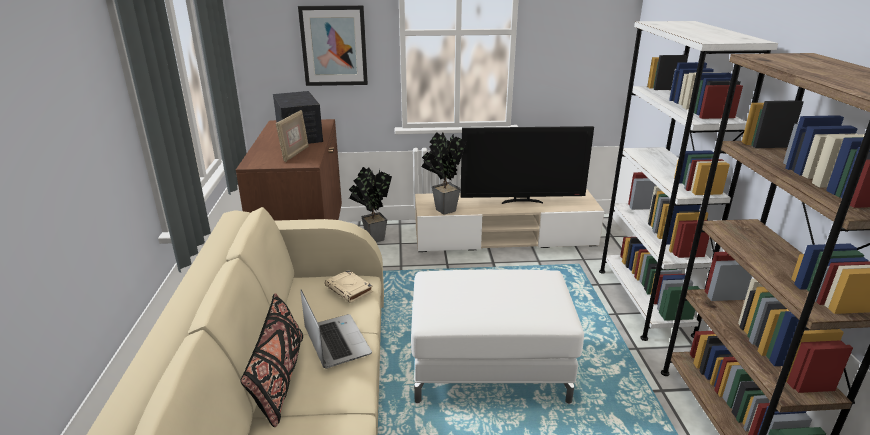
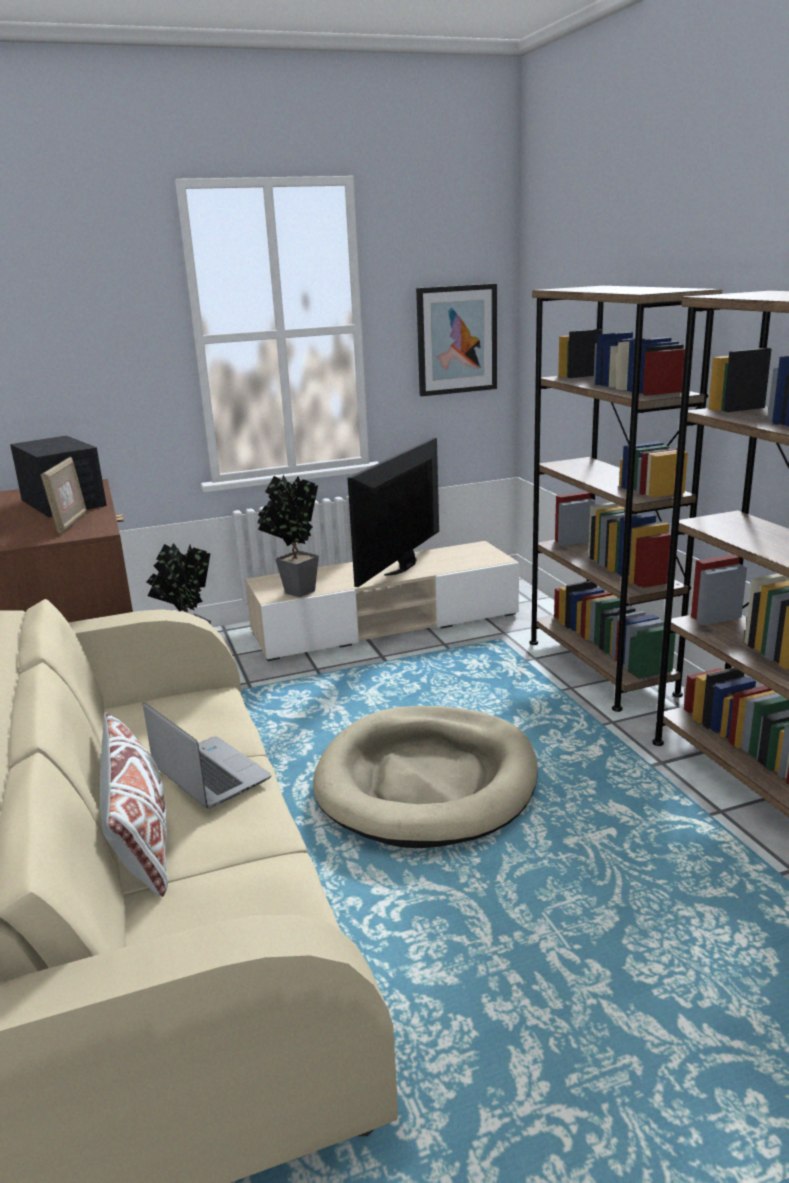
camera: 15 degrees left, 5 degrees down
(279, 379) = (140, 838): black pillow -> white pillow
(334, 46) = (96, 366): picture -> picture (456, 340)
(349, 289) = (200, 708): beige book -> none
(489, 366) = (427, 781): white ottoman -> beige dog bed
(522, 201) = (404, 566): television -> television turned 135 degrees clockwise
(644, 301) = (600, 667): white bookcase -> brown bookcase

